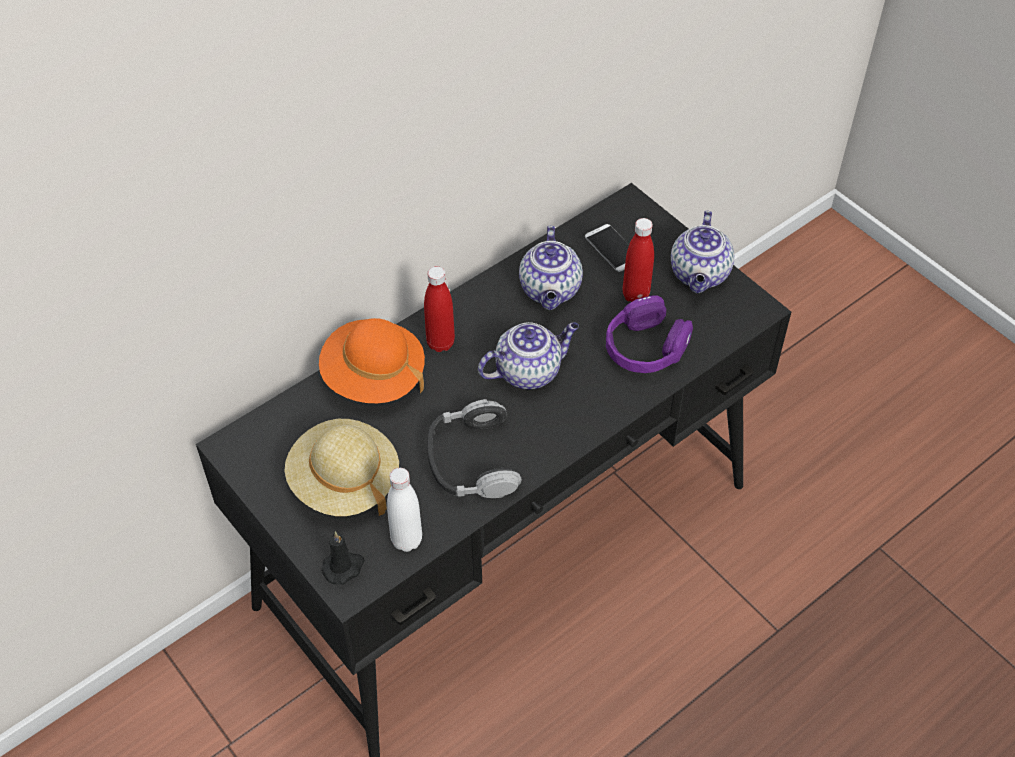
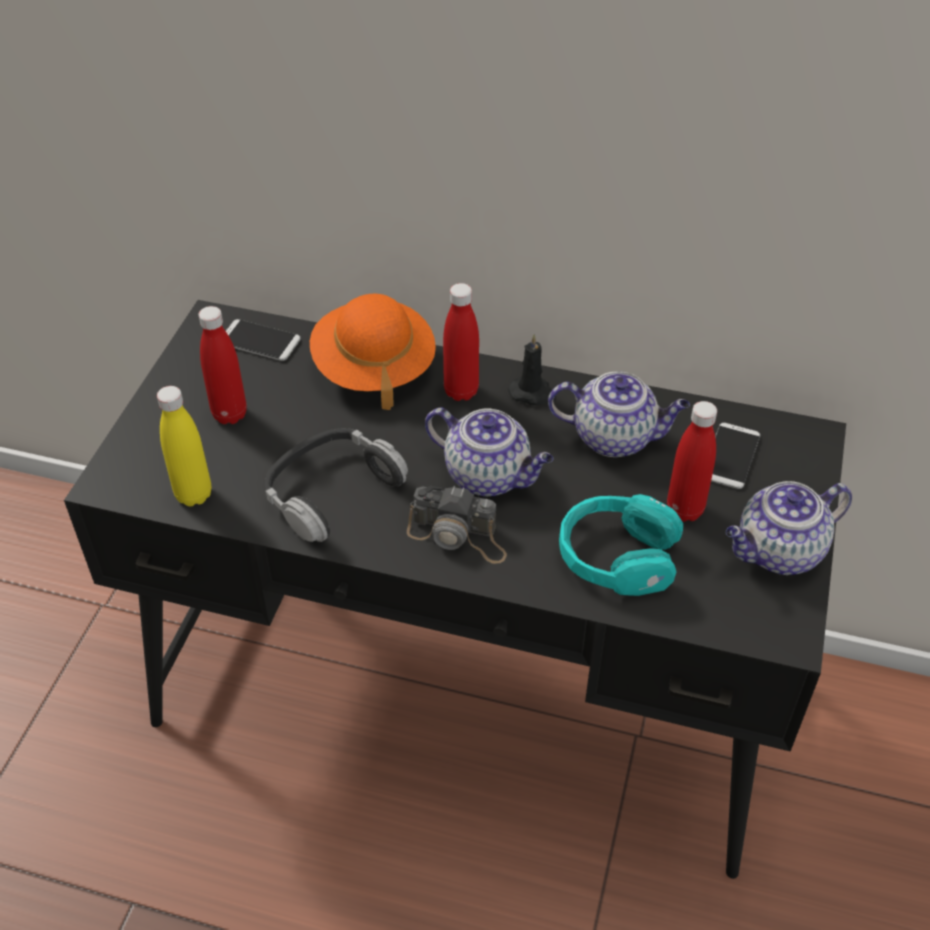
camera: 55 degrees right, 5 degrees down
(282, 428) = (260, 341): none -> phone
(344, 482) = (229, 414): beige hat -> red bottle
(344, 567) = (129, 467): black candle -> black candle (532, 393)
(406, 540) = (193, 494): white bottle -> yellow bottle
(551, 291) = (615, 437): teapot -> teapot turned 135 degrees counterclockwise
(565, 414) = (458, 536): none -> camera
(645, 348) = (616, 557): purple headphones -> turquoise headphones

